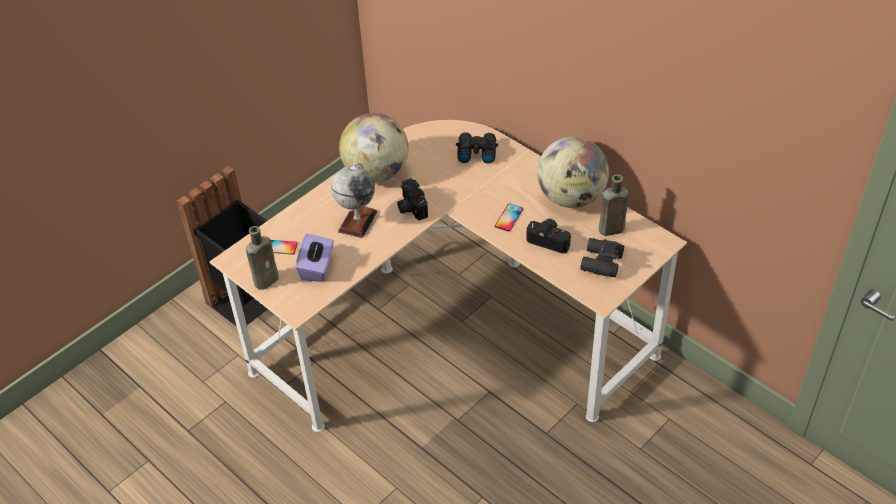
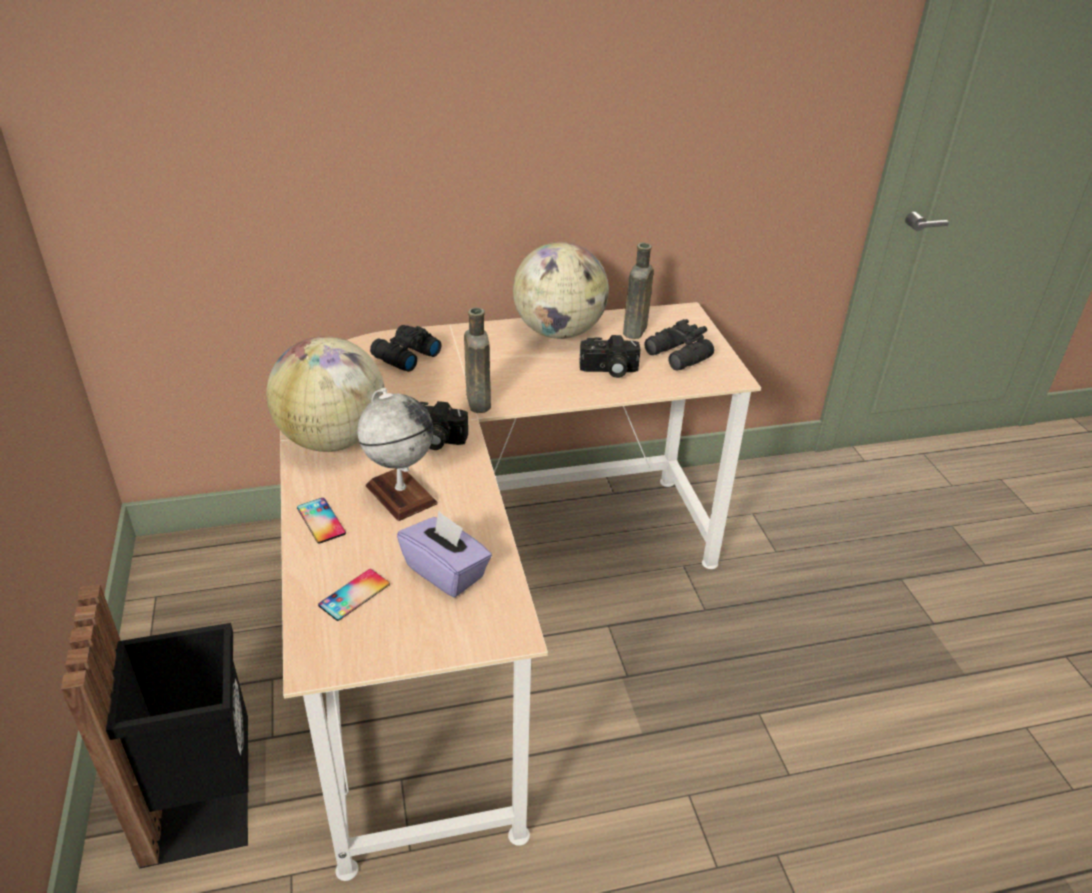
camera: 60 degrees left, 10 degrees down
(268, 279) = (409, 637): brown bottle -> brown bottle (477, 401)
(509, 217) = (541, 380): phone -> phone (321, 520)
(550, 240) = (608, 370): camera -> camera turned 150 degrees counterclockwise

